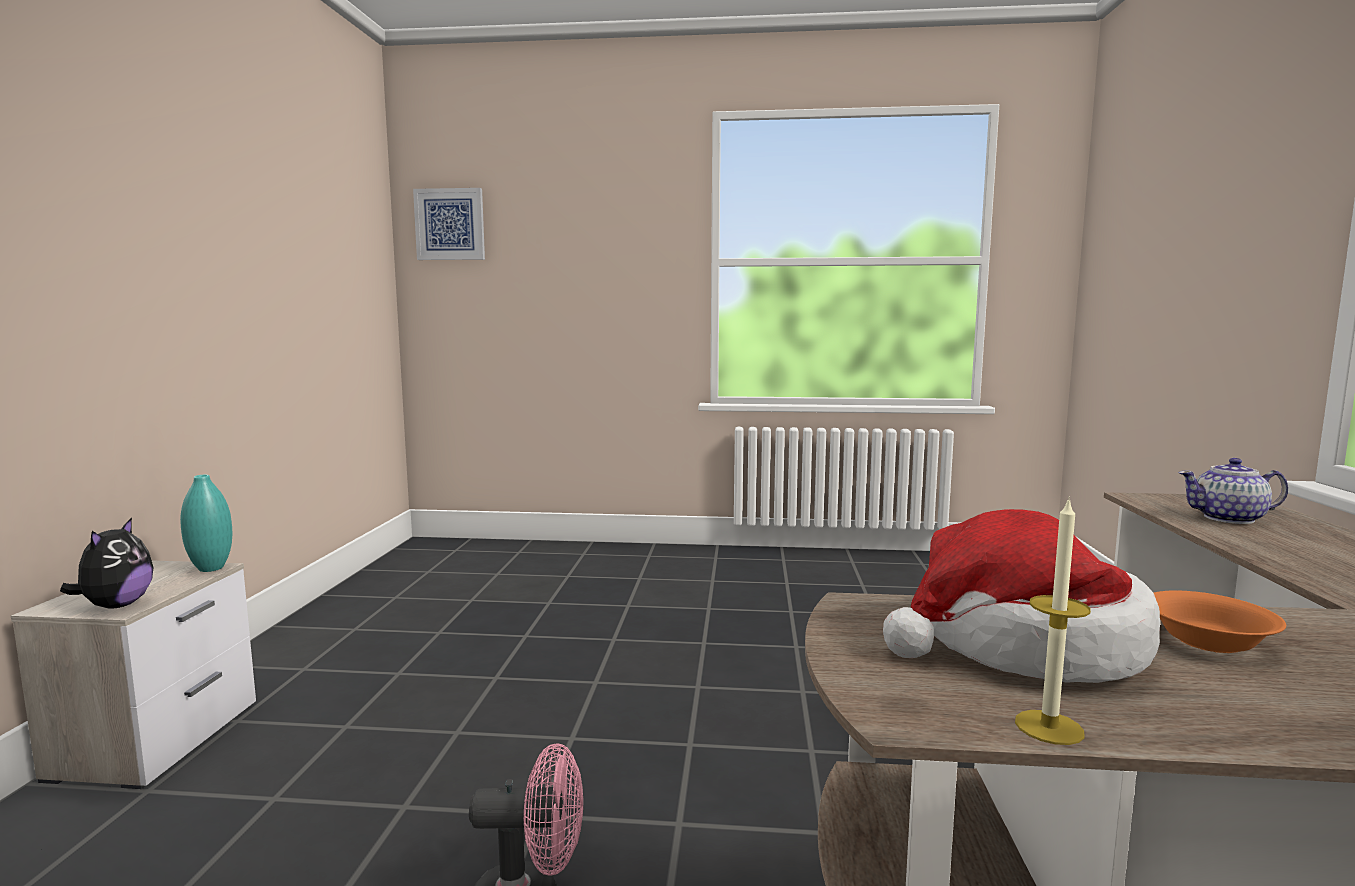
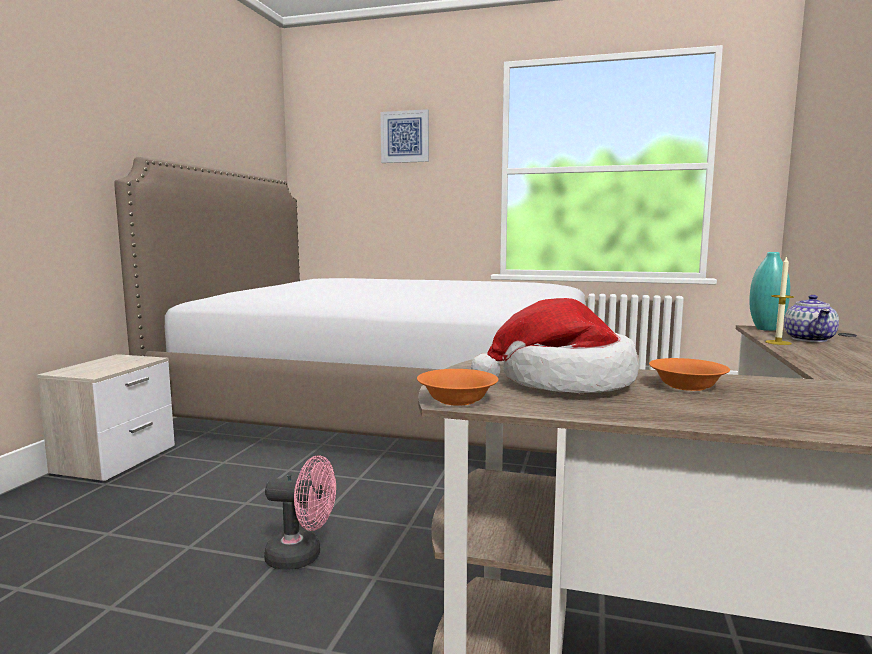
camera: 10 degrees right, 0 degrees up
(116, 606) = (92, 373): plush toy -> none
(211, 568) = (149, 359): turquoise vase -> turquoise vase (766, 329)
(450, 224) = (323, 148): picture -> picture (405, 137)
(590, 607) = (398, 410): none -> bed
(908, 712) = (456, 400): none -> orange bowl
(1049, 727) = (530, 408): candle -> candle (778, 342)
(1229, 518) = (809, 339): teapot -> teapot turned 90 degrees counterclockwise

